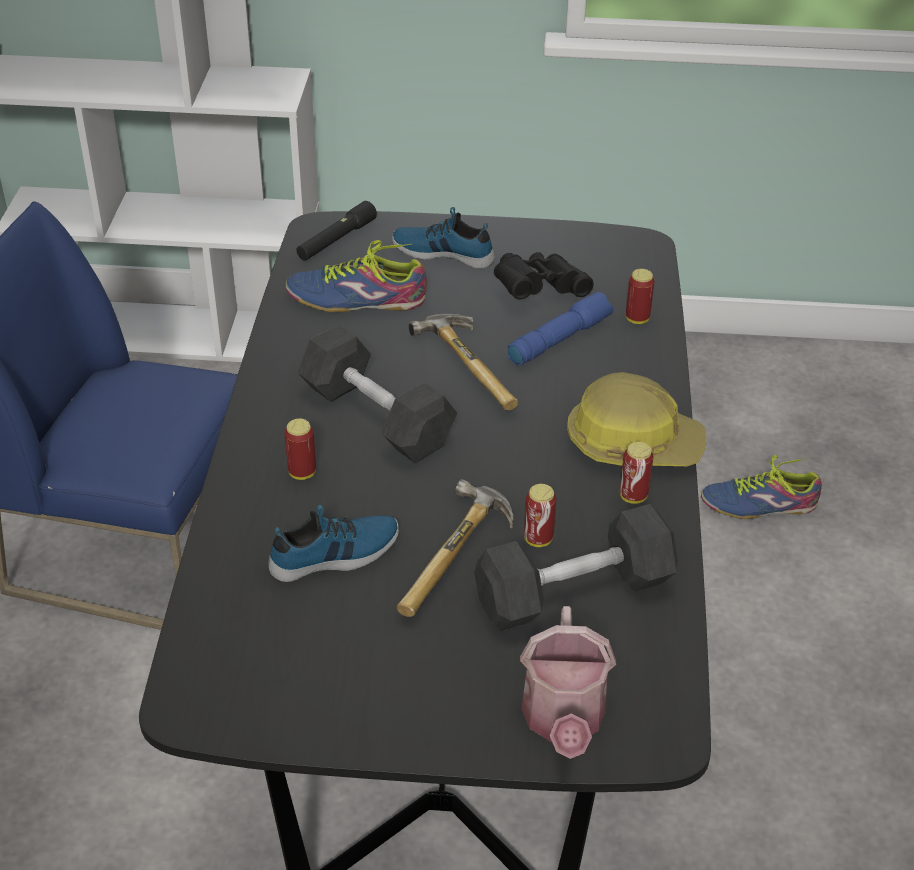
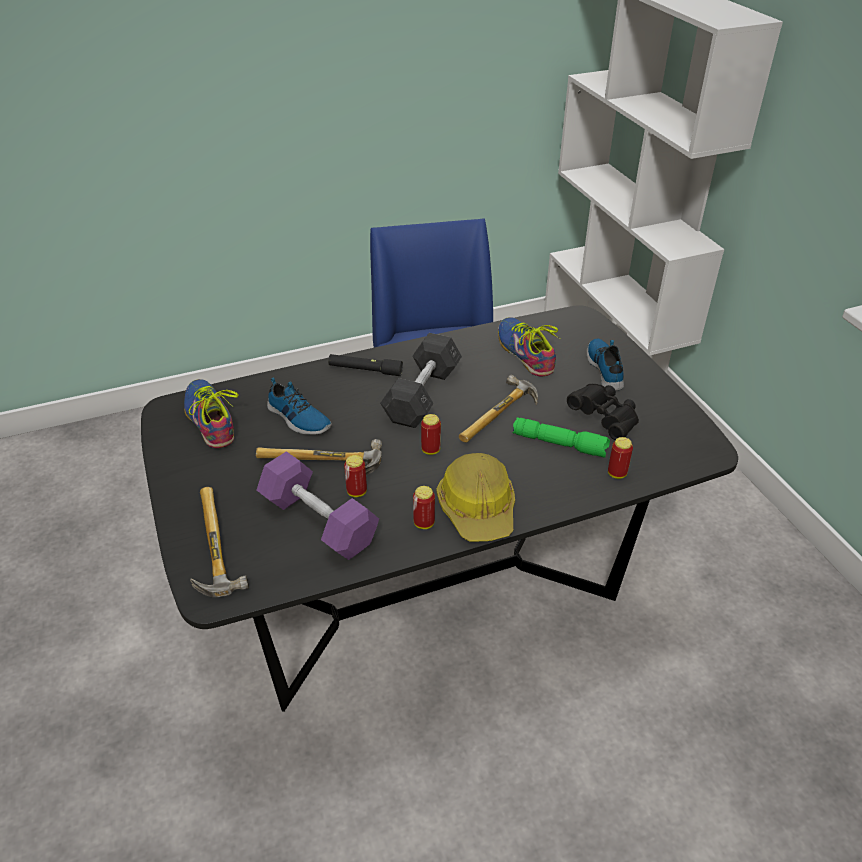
camera: 65 degrees right, 0 degrees up
(302, 473) = (356, 385): can -> can (431, 450)
(336, 240) = (575, 326): black flashlight -> black flashlight (365, 370)
(559, 339) = (560, 444): blue flashlight -> green flashlight
(563, 721) = (209, 547): watering can -> hammer
(574, 592) = (318, 521): grey dumbbell -> purple dumbbell
(759, 505) = (715, 711): shoe -> shoe (210, 419)

